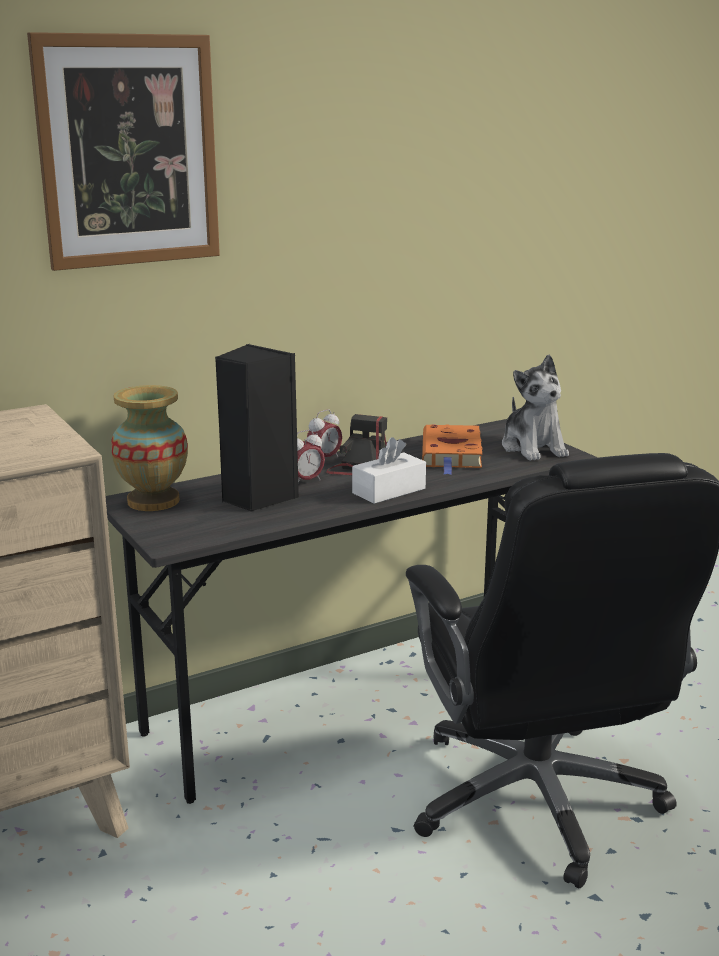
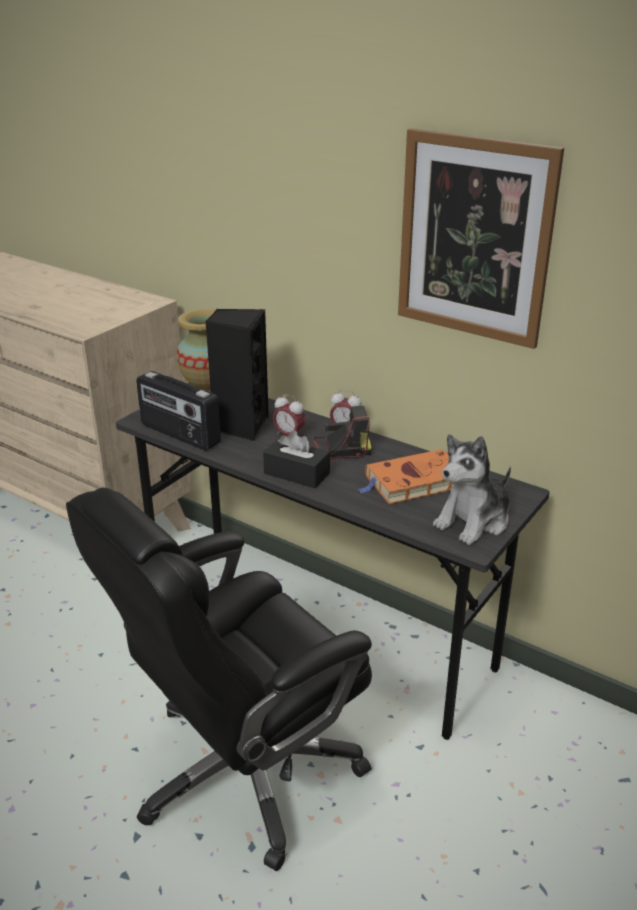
camera: 65 degrees right, 10 degrees up
(128, 152) = (230, 135): picture -> picture (474, 238)
(237, 528) = (179, 435): none -> radio
(389, 491) = (296, 473): white tissue box -> black tissue box

